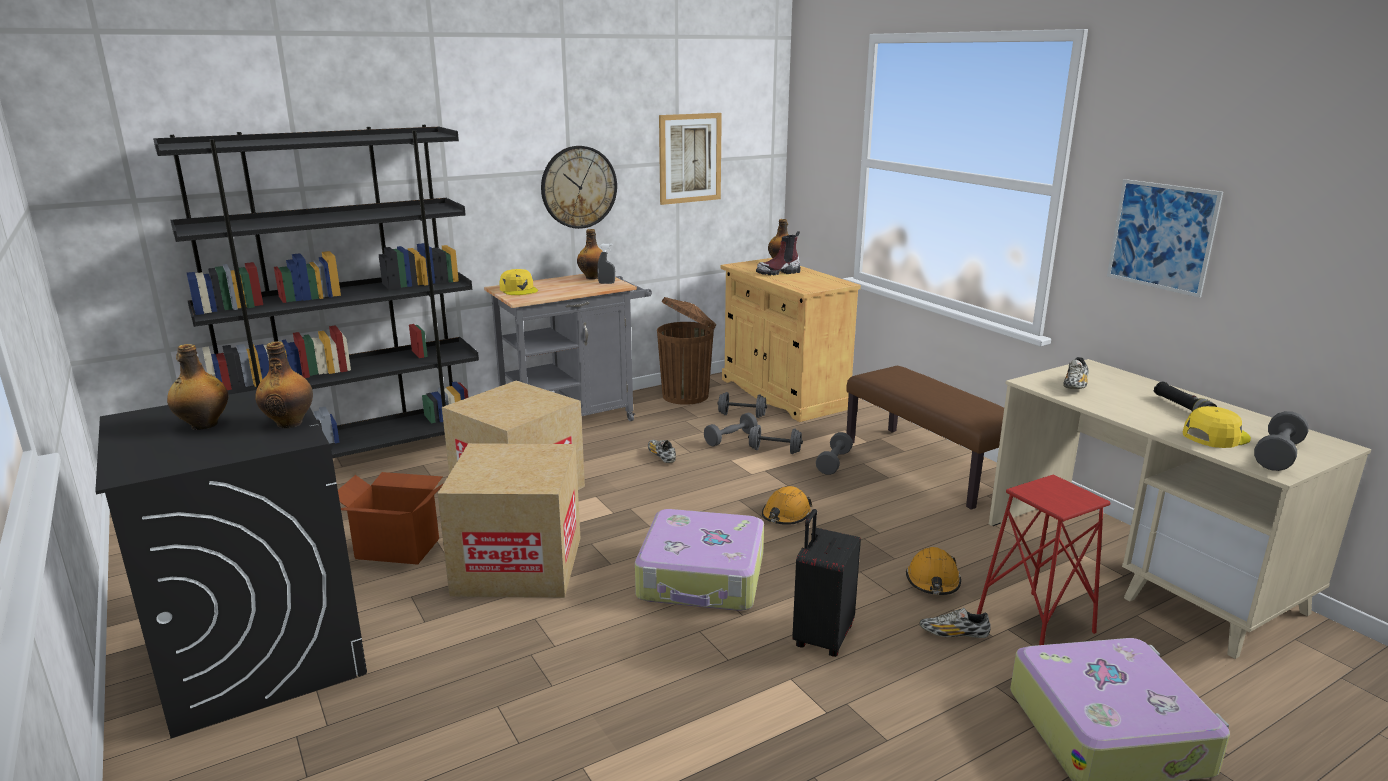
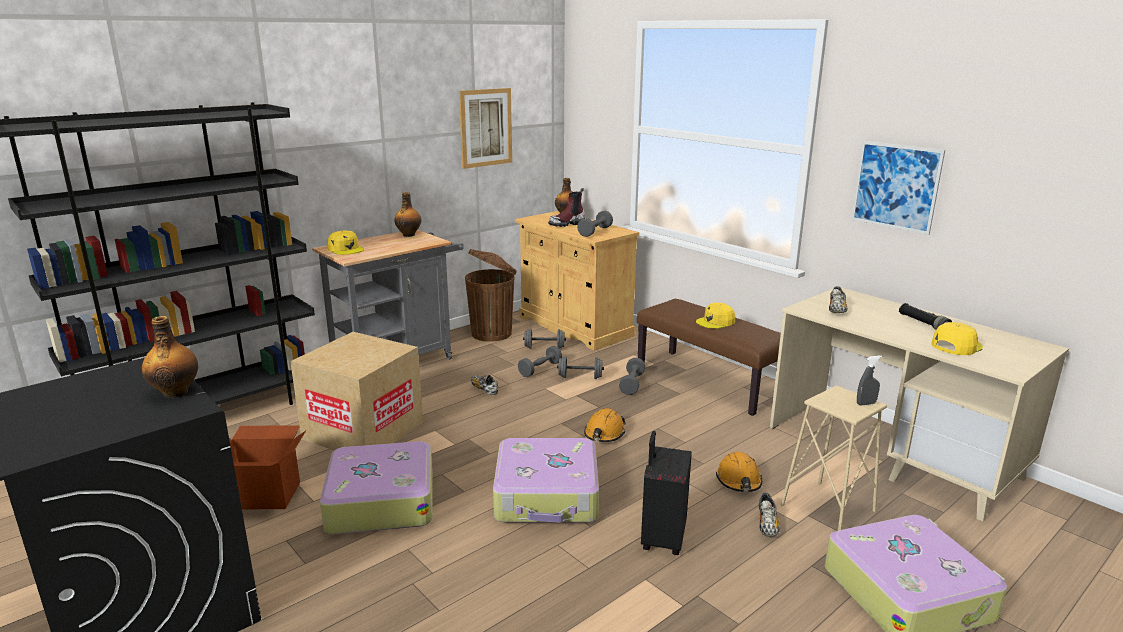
camera: 10 degrees left, 0 degrees up
(203, 425) = (87, 401): bottle -> none
(518, 565) = (380, 501): cardboard box -> suitcase
(578, 187) = (392, 155): wall clock -> none
(606, 283) = (423, 240): grey spray bottle -> grey spray bottle (866, 404)
(937, 394) = (715, 322): none -> yellow cap
(953, 634) = (767, 525): shoe -> shoe turned 75 degrees counterclockwise
(1035, 623) = (827, 508): red stool -> beige stool
(1277, 455) = (1006, 358): grey dumbbell -> grey dumbbell (595, 231)

